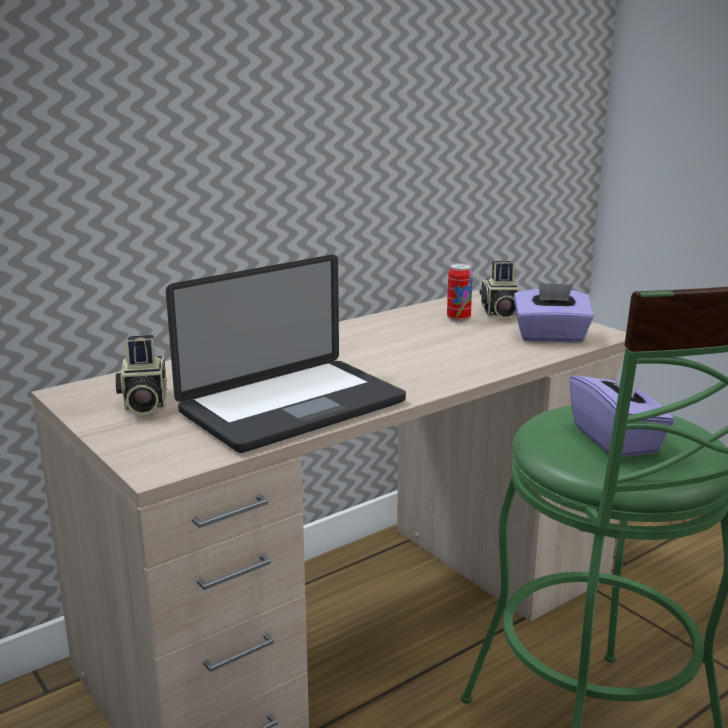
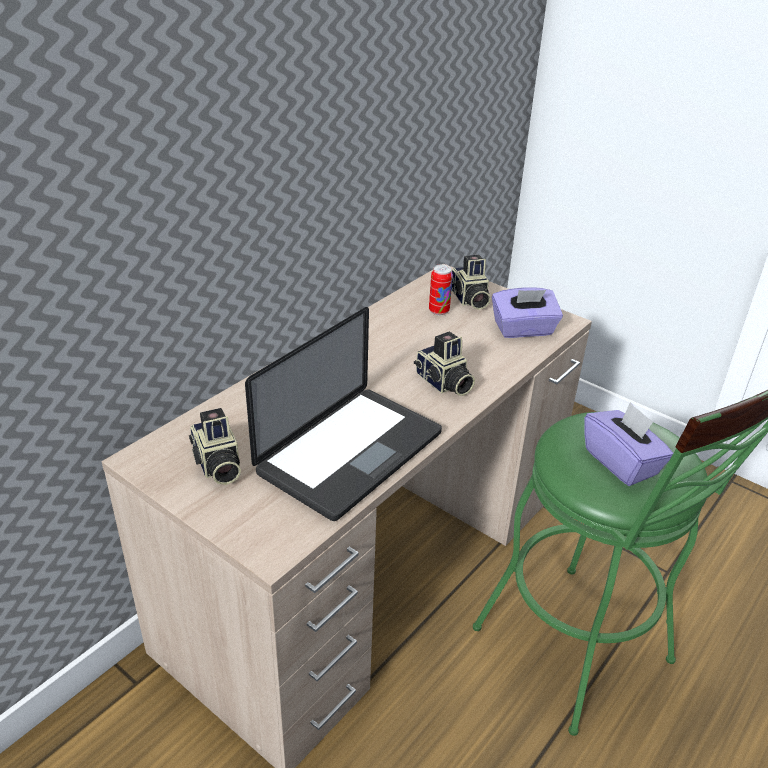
camera: 15 degrees left, 15 degrees up
(431, 367) = (443, 383): none -> camera

